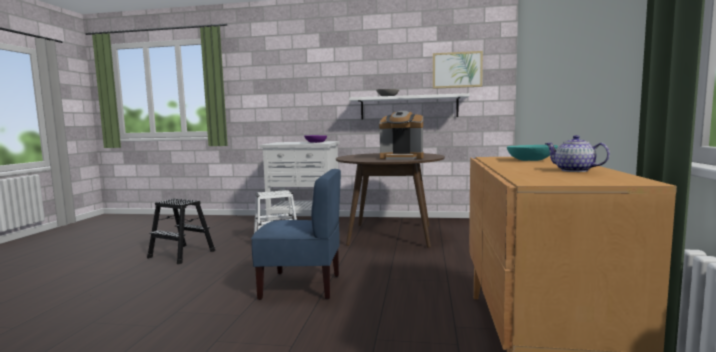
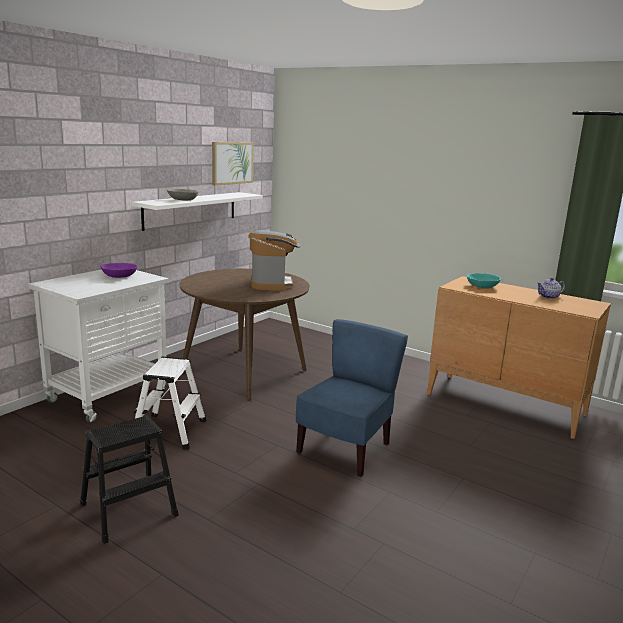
camera: 65 degrees left, 10 degrees up
(402, 158) = (272, 284): coffee machine -> coffee machine turned 45 degrees counterclockwise

